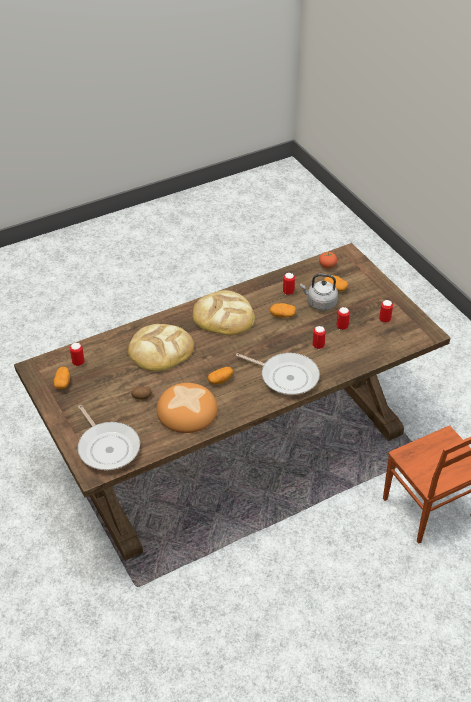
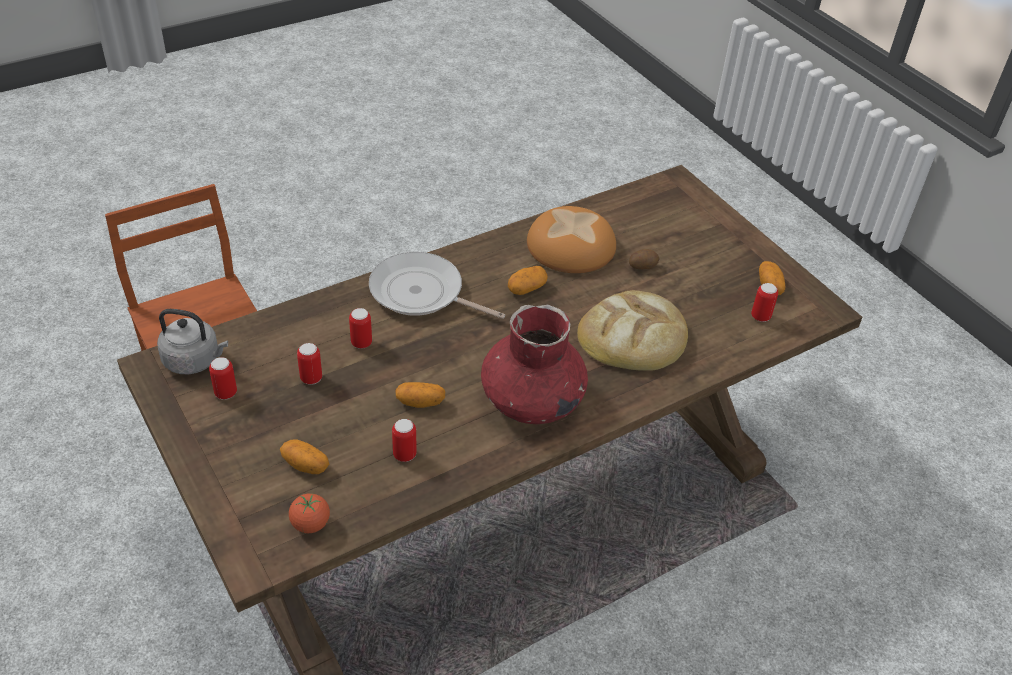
camera: 175 degrees right, 0 degrees up
(107, 447) = (669, 206): frying pan -> none
(223, 316) = (531, 400): bread -> red vase
(320, 303) = (344, 428): grey kettle -> grey kettle (194, 360)

